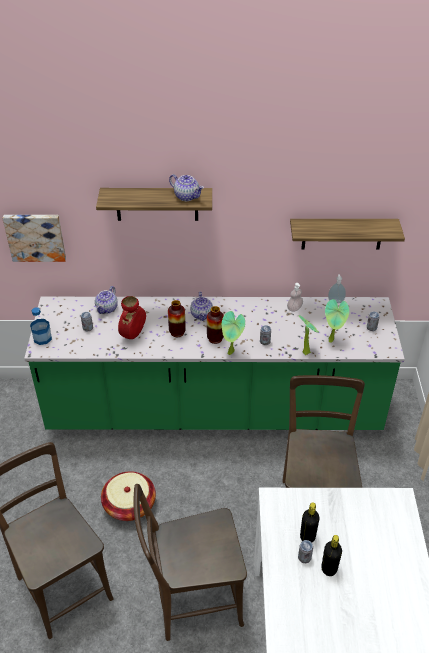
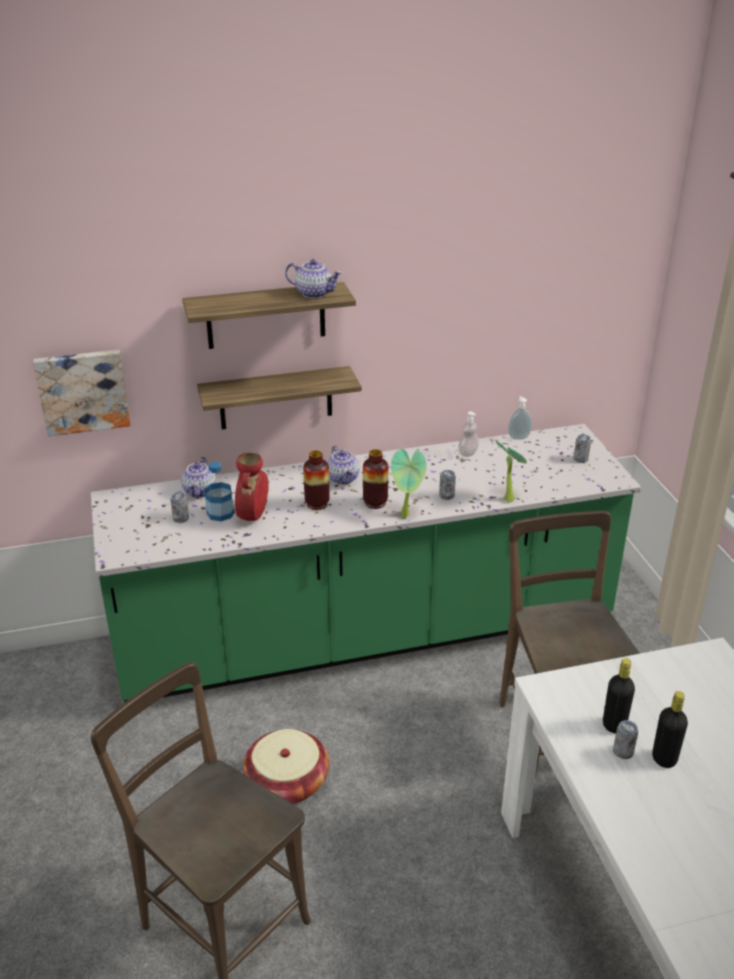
camera: 15 degrees left, 10 degrees down
(42, 338) = (115, 541): bottle -> bottle (220, 513)
(192, 601) = (434, 894): brown chair -> none
(332, 340) = (537, 481): potted plant -> none
(342, 233) = (520, 334): shelf -> shelf (276, 398)

